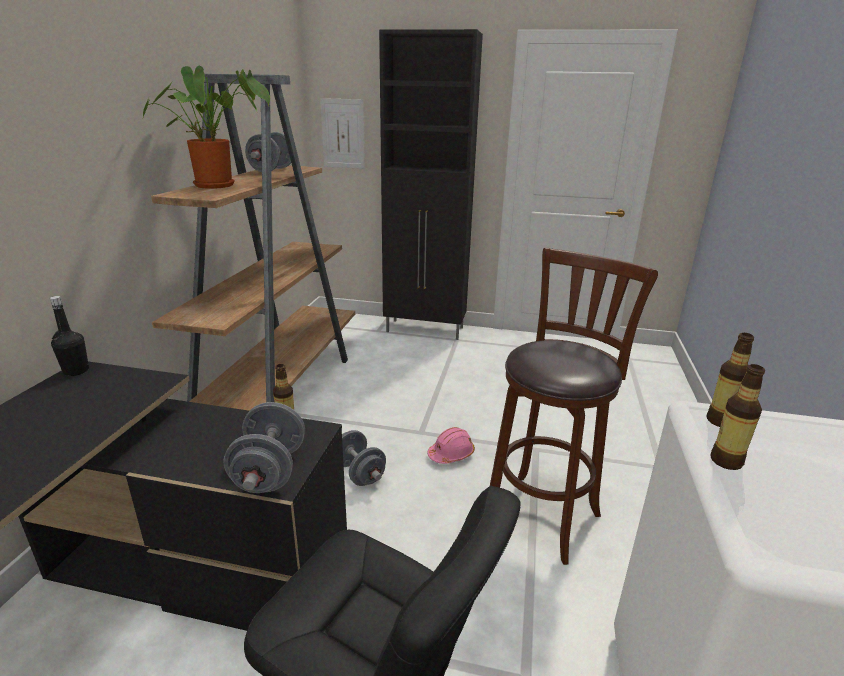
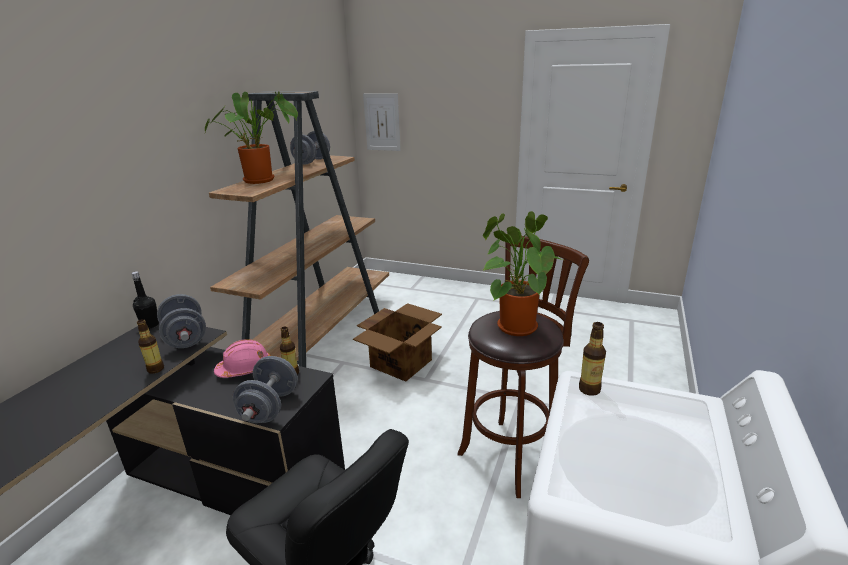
camera: 10 degrees right, 0 degrees up
(358, 473) = (367, 411): grey dumbbell -> grey dumbbell (186, 338)
(387, 414) = (402, 363): none -> cardboard box
(426, 330) = (452, 289): black cabinet -> none
(451, 454) = (447, 399): pink hard hat -> pink hard hat (245, 369)
(562, 356) = (514, 325): none -> potted plant
(726, 461) = (572, 422): bottle -> bottle (155, 369)

